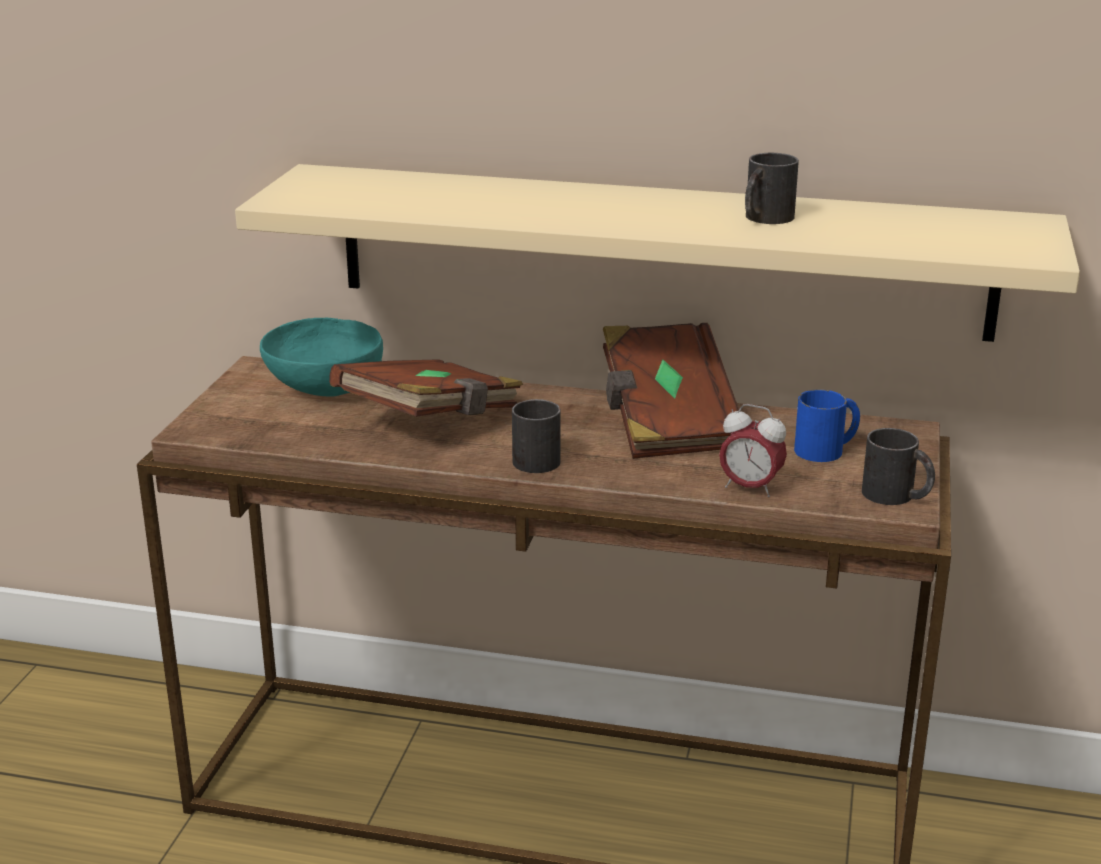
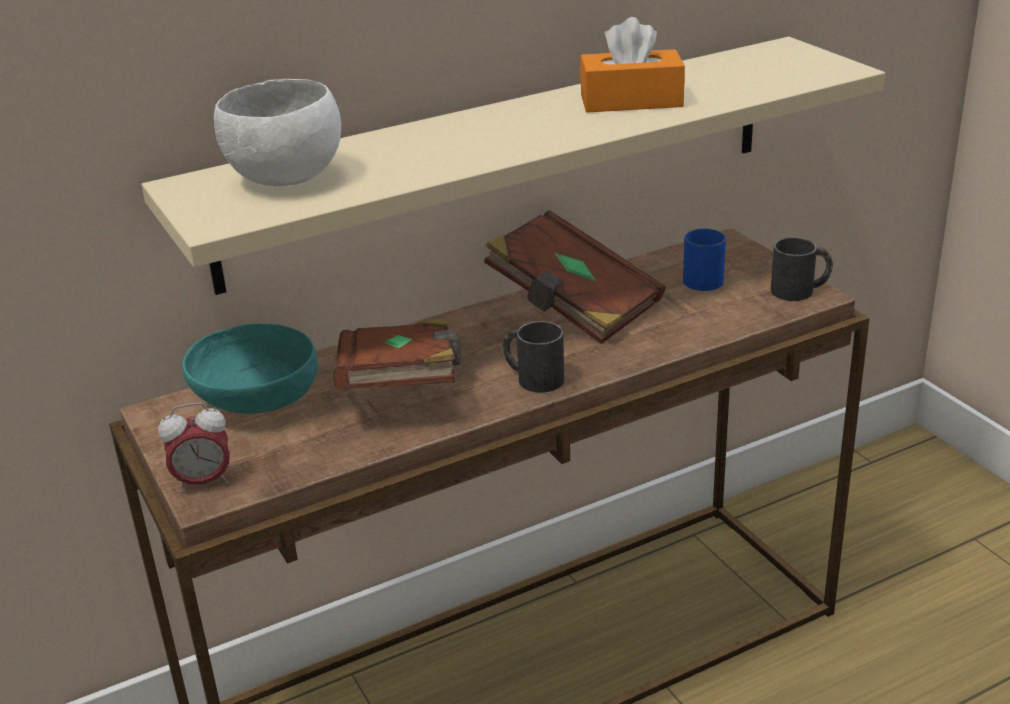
camera: 40 degrees left, 5 degrees up
(380, 190) = (285, 180): none -> white bowl
(750, 488) = (711, 328): alarm clock -> alarm clock (203, 482)
(764, 219) = (631, 101): black mug -> orange tissue box

